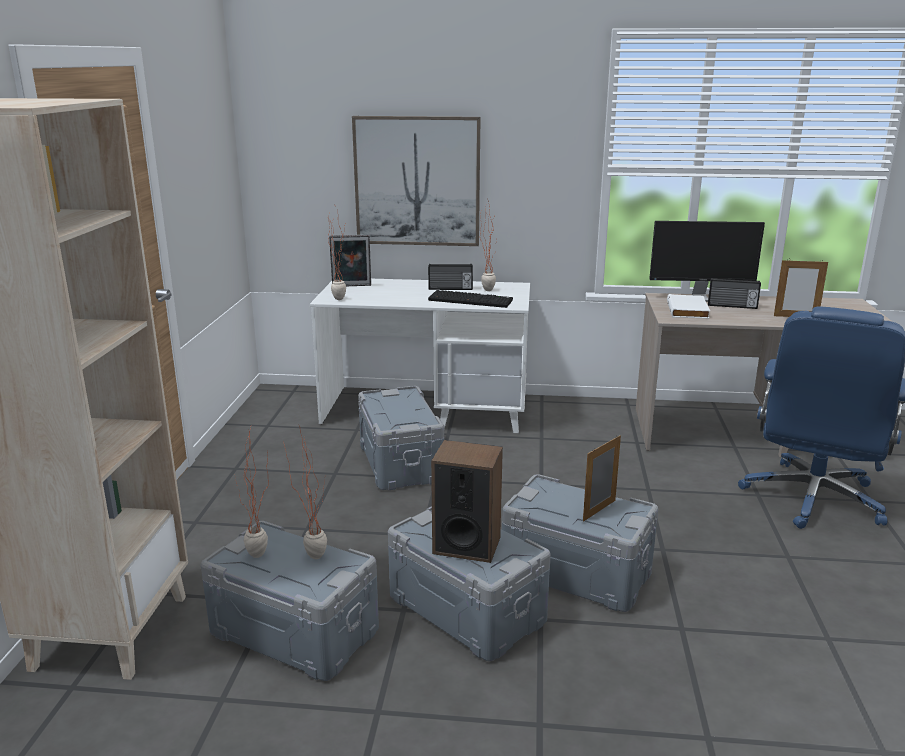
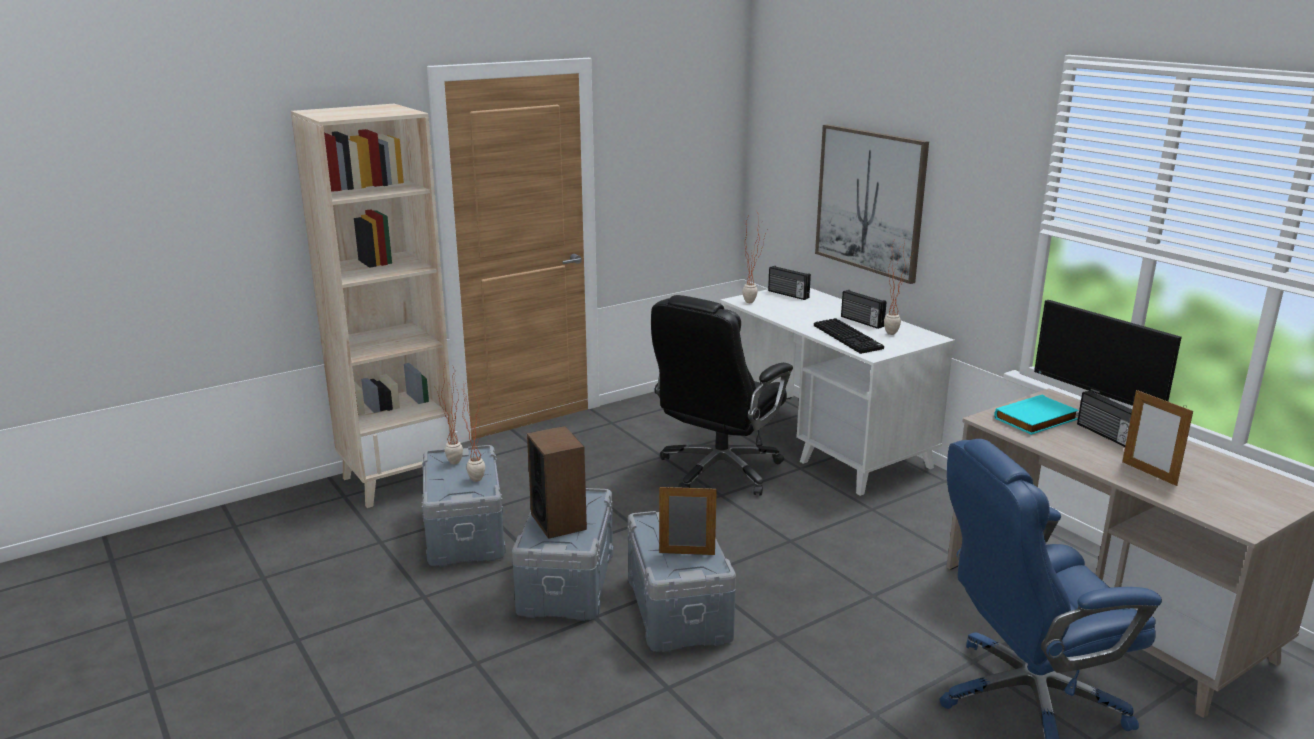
camera: 50 degrees right, 0 degrees up
(351, 286) = (787, 294): picture frame -> radio
(399, 463) = (718, 471): grey storage box -> black office chair
(688, 310) = (1036, 420): white book -> turquoise book

